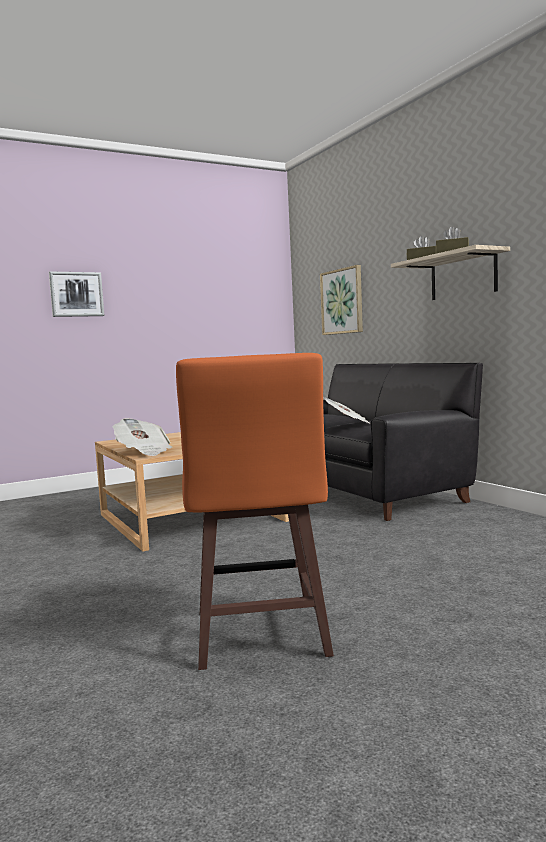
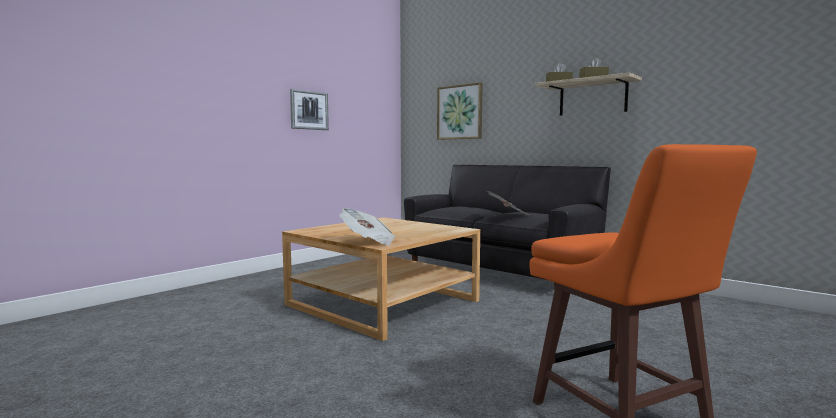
camera: 20 degrees left, 0 degrees up
(76, 294) = (228, 83): picture -> picture (309, 110)

